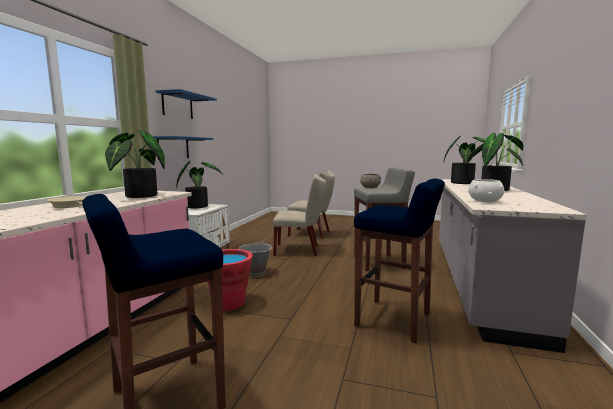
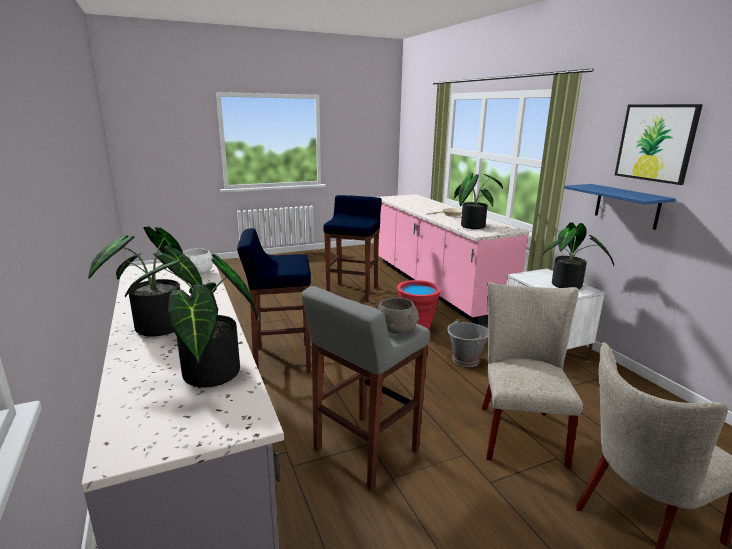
camera: 140 degrees right, 10 degrees up
(177, 106) = (656, 143): blue shelf -> picture
(300, 250) = (518, 430): beige chair -> beige chair turned 135 degrees clockwise

